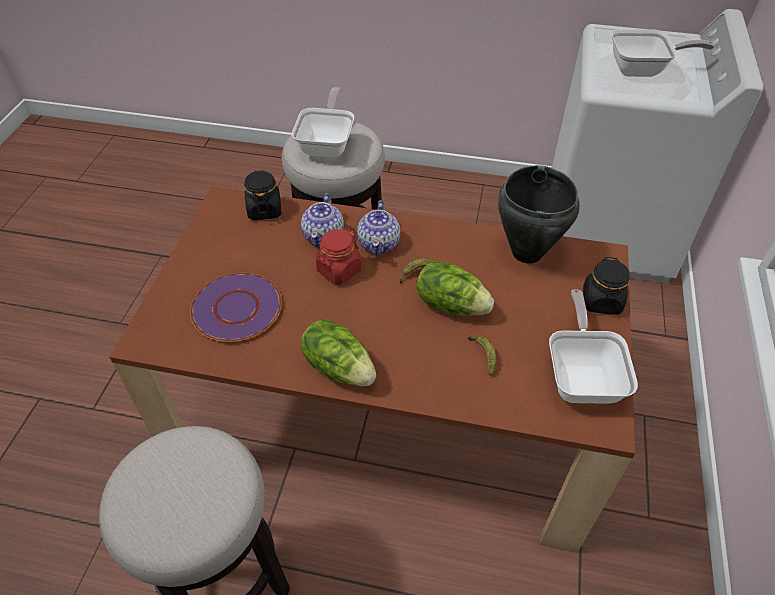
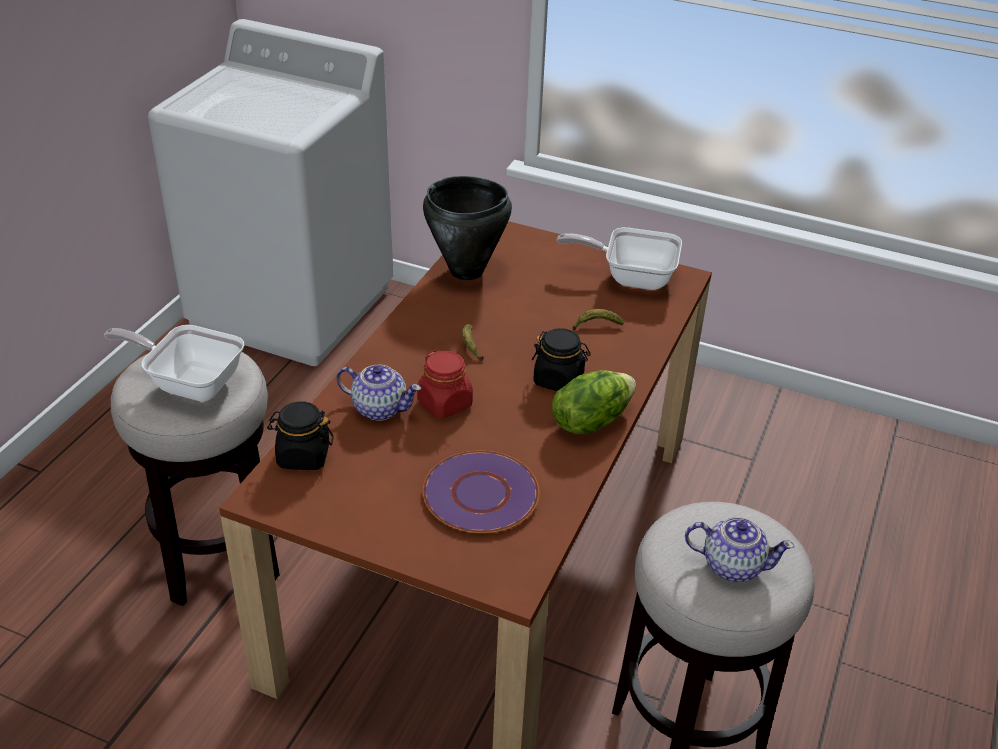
camera: 80 degrees left, 10 degrees down
(379, 243) = (411, 366): teapot -> teapot (732, 565)
(451, 304) = (523, 332): lettuce -> none
(601, 301) = (547, 245): black jar -> black jar (559, 379)
(643, 70) = (274, 105): frying pan -> none

